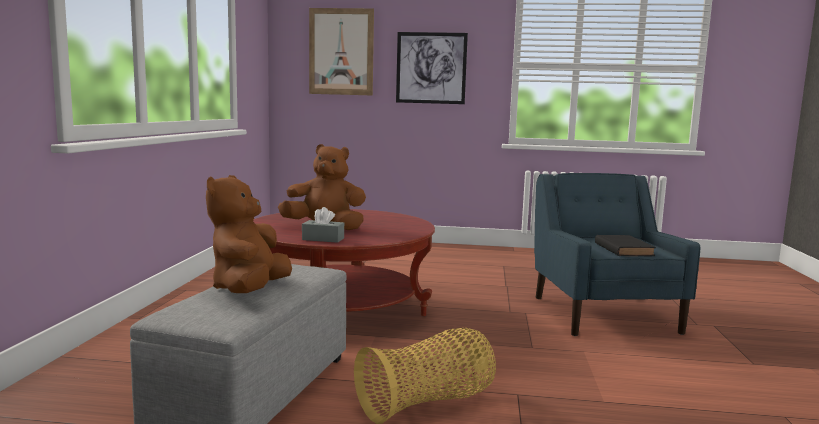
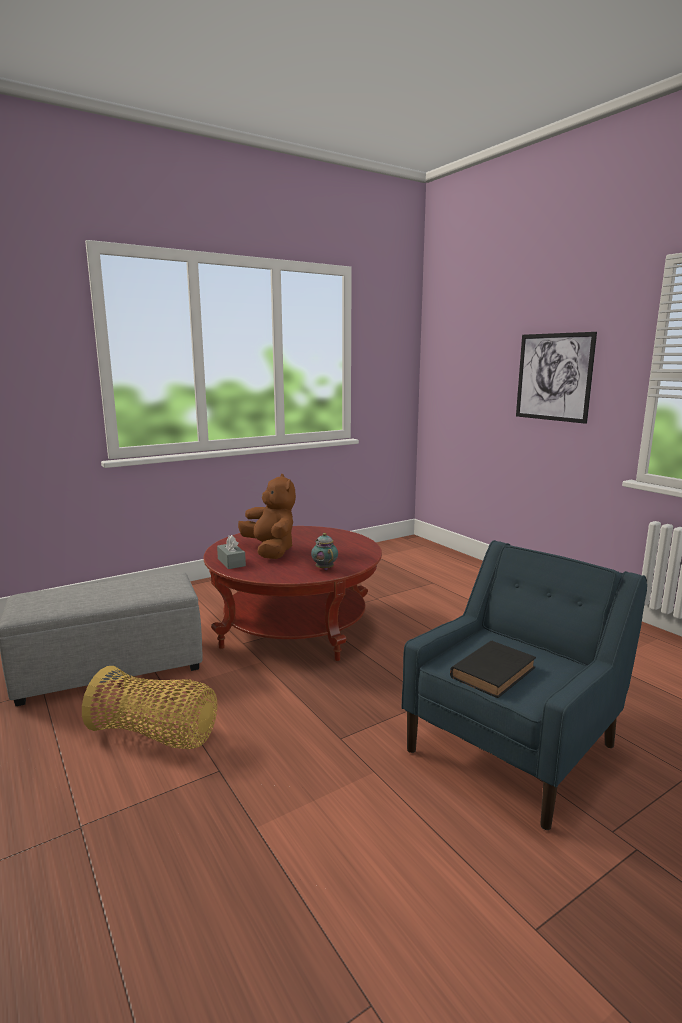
camera: 50 degrees right, 5 degrees up
(249, 290) = (95, 593): brown plush toy -> none
(341, 52) = (472, 359): picture -> none
(406, 228) = (324, 568): none -> teapot

